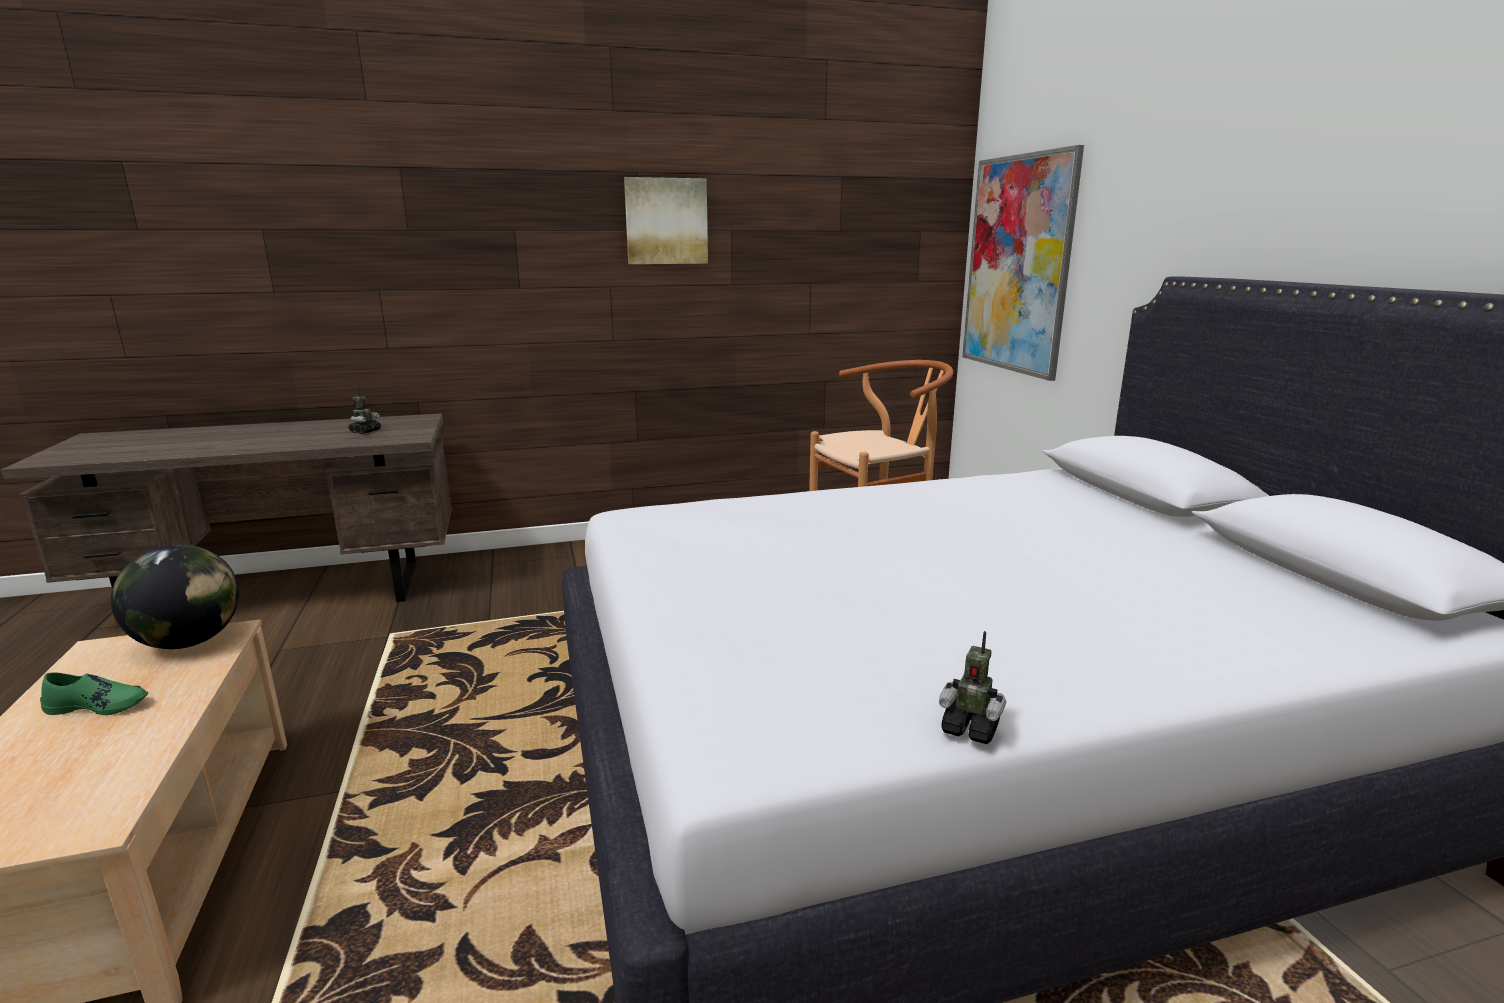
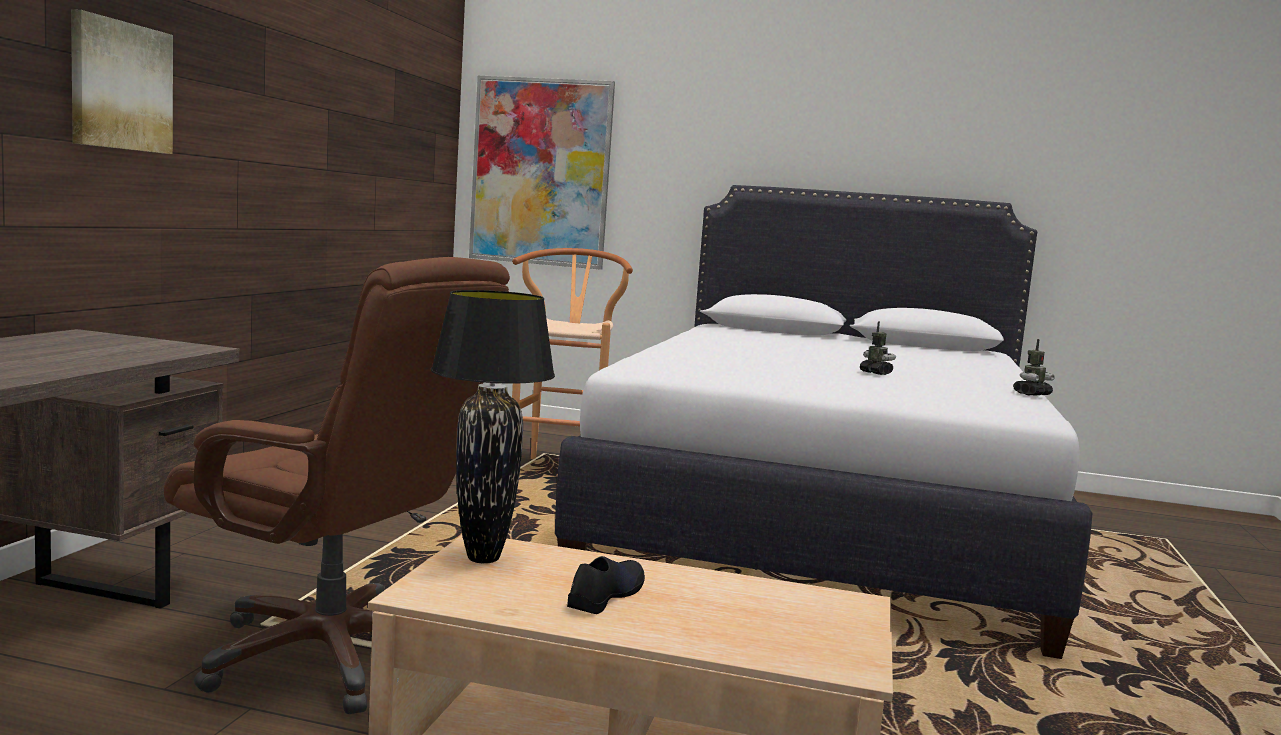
camera: 60 degrees left, 10 degrees down
(99, 706) = (605, 596): green shoe -> black shoe
(189, 642) = (484, 558): globe -> black table lamp
(353, 672) = (332, 656): none -> brown office chair
(365, 431) = (89, 349): toy robot -> toy robot (875, 373)
(666, 221) = (287, 89): picture -> picture (120, 86)

